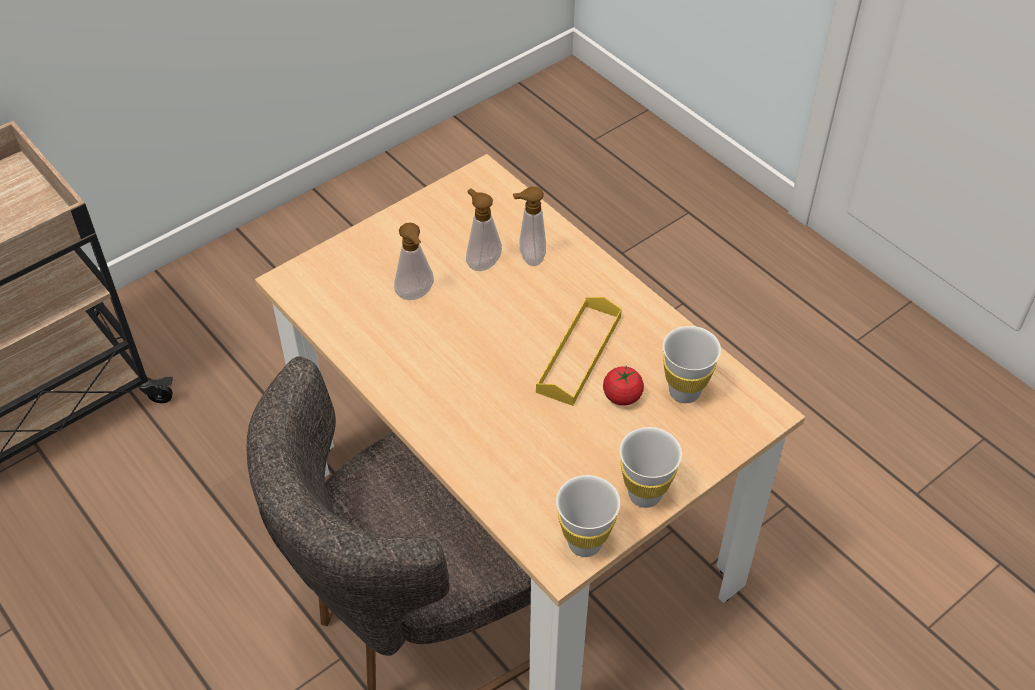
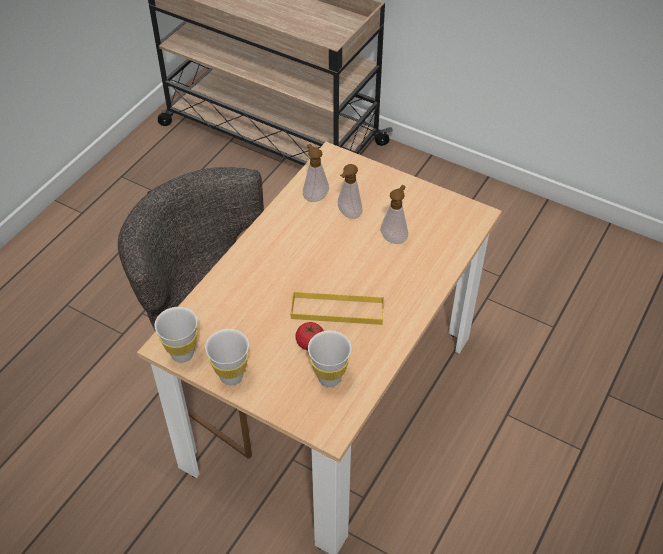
camera: 70 degrees right, 0 degrees up
(529, 258) = (412, 260): soap dispenser -> soap dispenser (315, 196)

